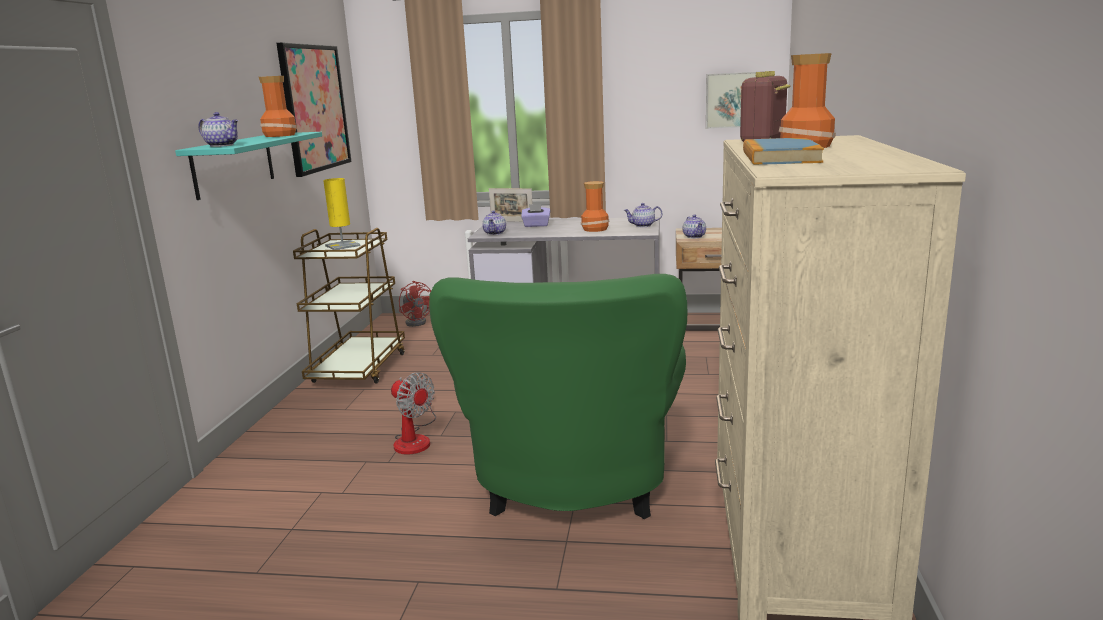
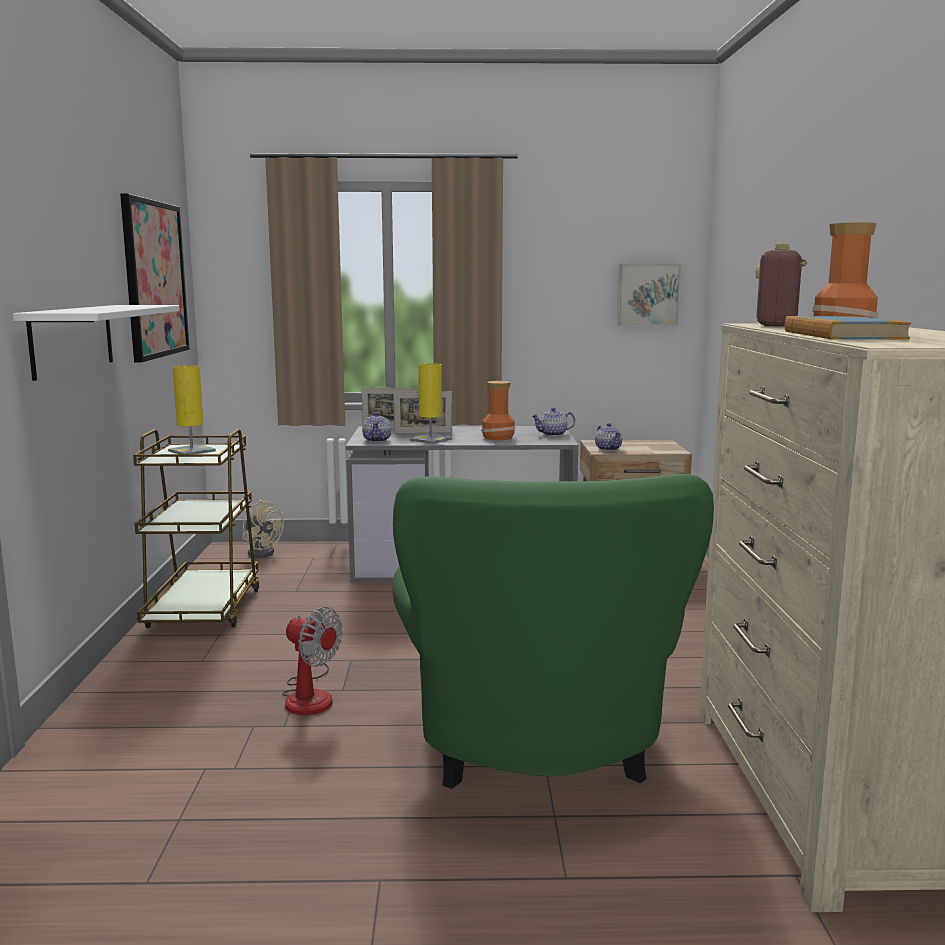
camera: 10 degrees left, 5 degrees down
(223, 145) = (75, 311): teapot -> none
(234, 164) = (72, 339): turquoise shelf -> white shelf
(279, 135) = (130, 306): vase -> none
(417, 322) = (262, 552): red fan -> beige fan
(536, 225) = (423, 432): purple tissue box -> picture frame
(538, 232) = (430, 440): none -> yellow table lamp

